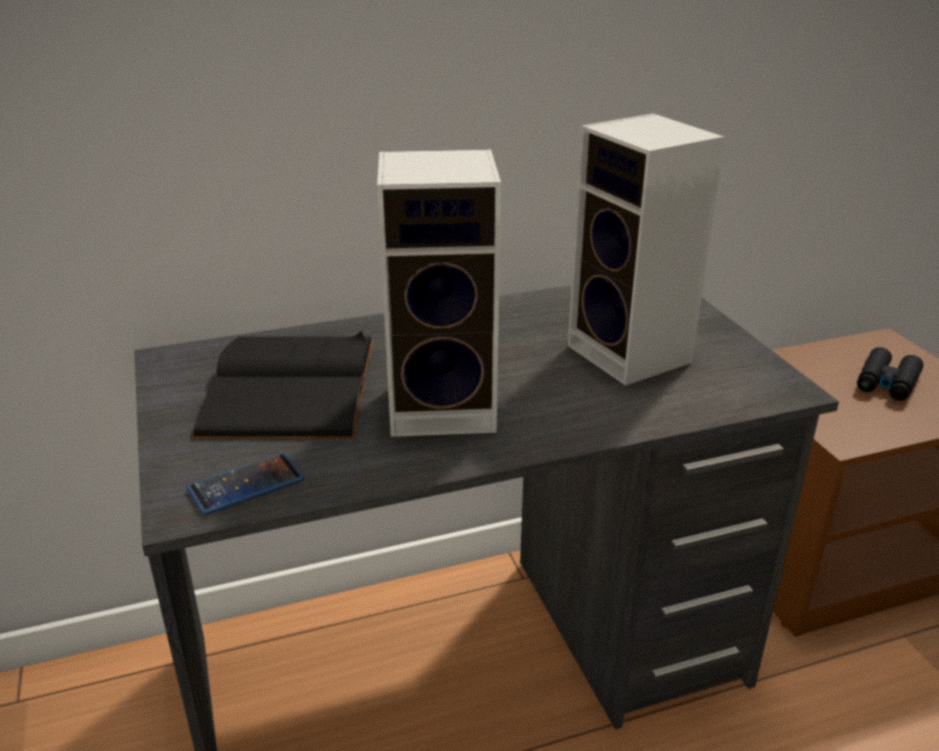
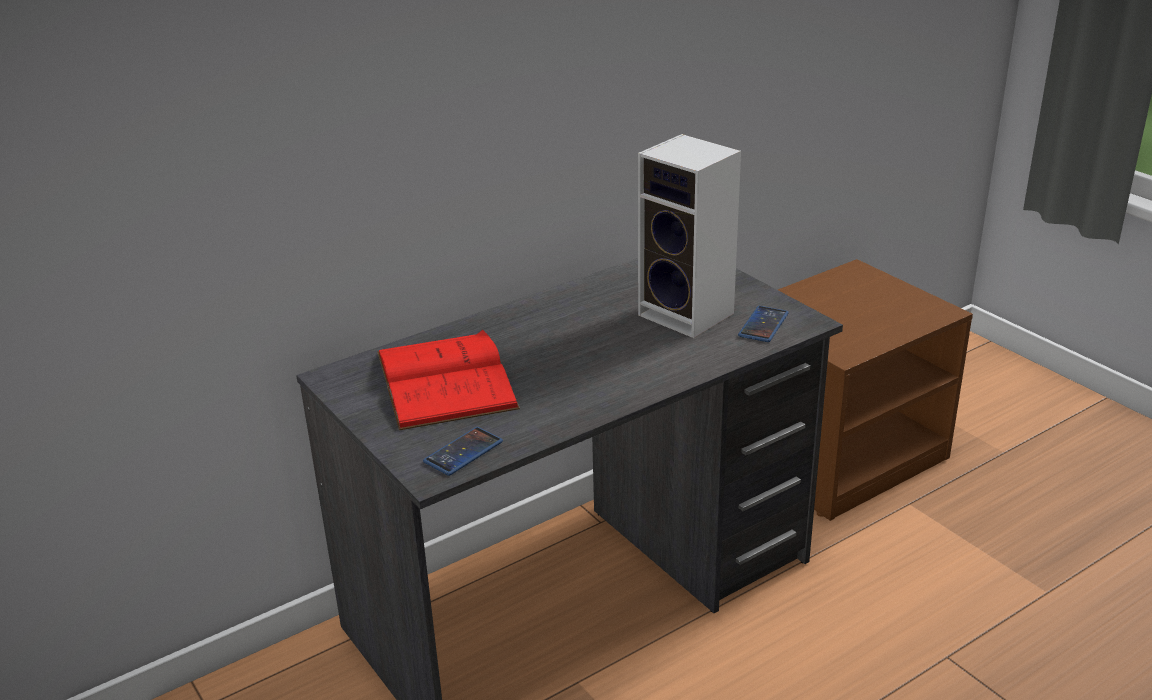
camera: 15 degrees left, 0 degrees up
(290, 385) = (445, 380): black book -> red book
(446, 407) = (573, 375): speaker -> none
(726, 384) = (763, 325): none -> phone
(887, 383) = (865, 305): black binoculars -> none

